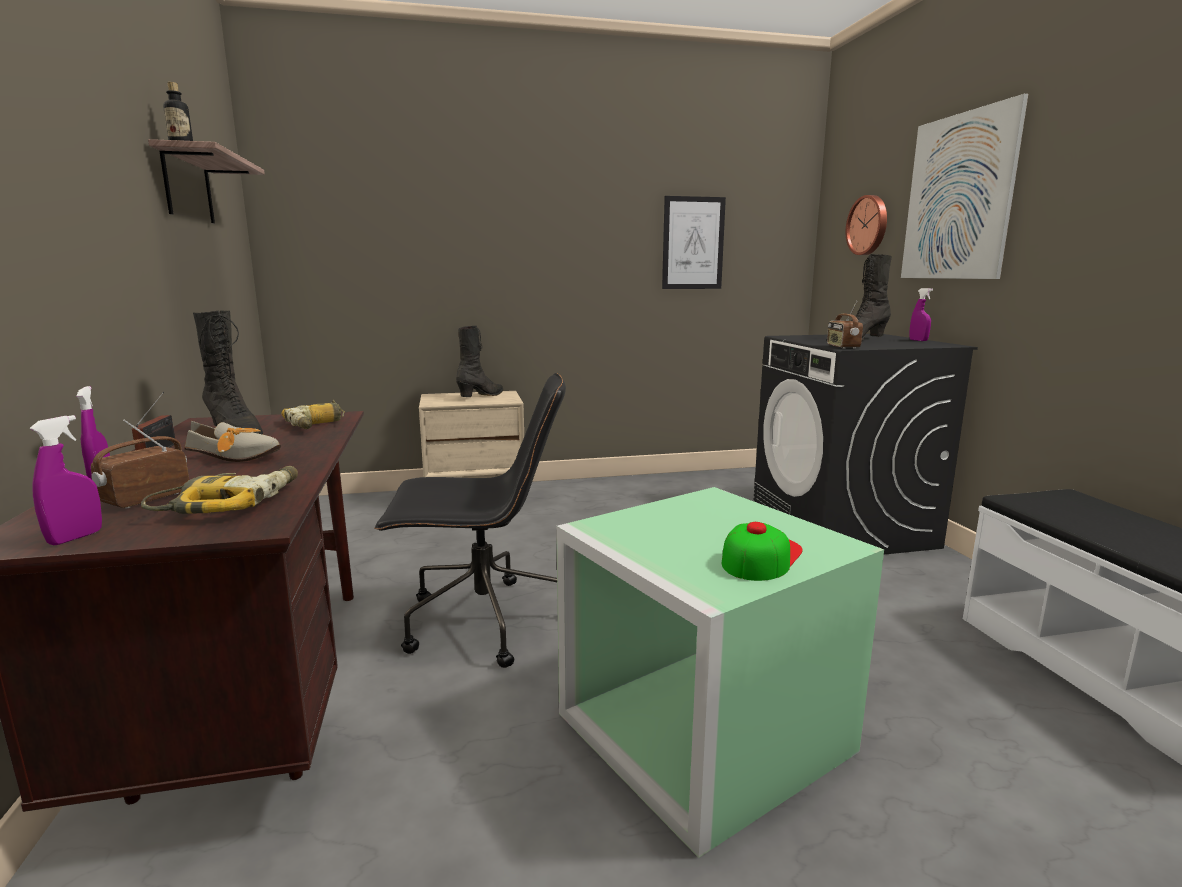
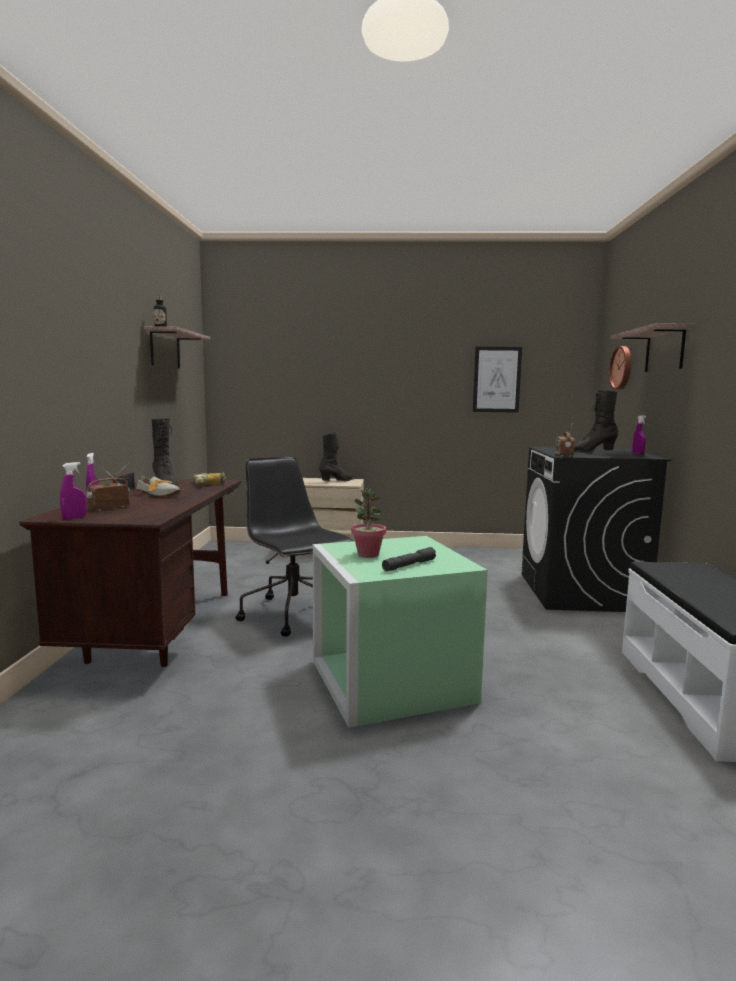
camera: 15 degrees right, 5 degrees down
(231, 502) = (144, 511): power drill -> none
(481, 622) = (294, 615): black office chair -> black office chair turned 135 degrees counterclockwise
(671, 539) = (368, 554): none -> potted plant
(761, 556) = (409, 565): cap -> grey flashlight
(958, 197) = (664, 350): picture -> shelf

